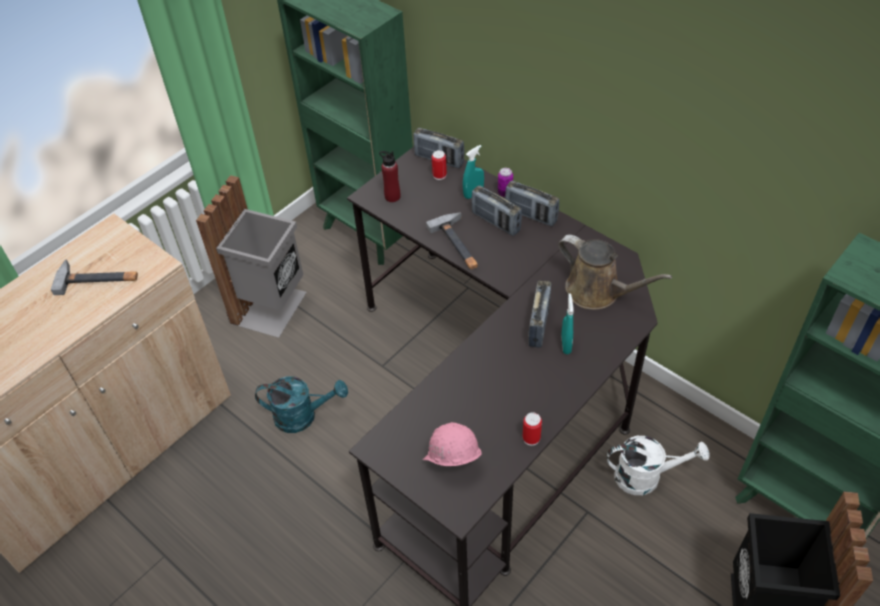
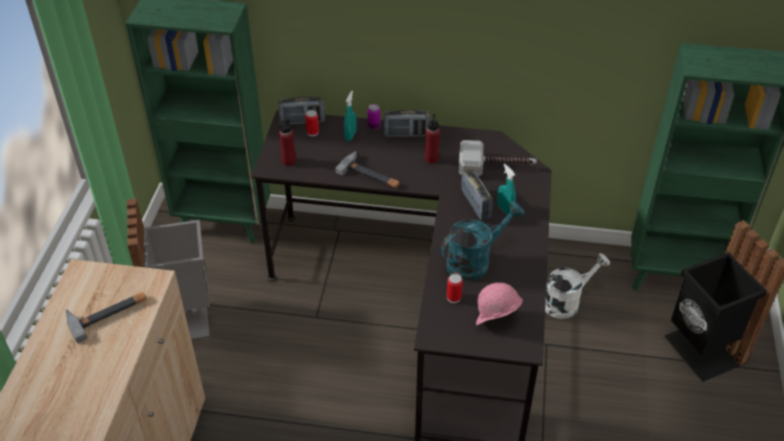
camera: 35 degrees left, 5 degrees down
(303, 416) = (280, 384): turquoise watering can -> turquoise watering can (475, 261)
(495, 222) = (385, 149): radio -> none
(531, 438) = (533, 278): can -> can (453, 297)
(535, 253) = (431, 159): none -> red bottle
(598, 292) = (496, 166): brown watering can -> hammer

